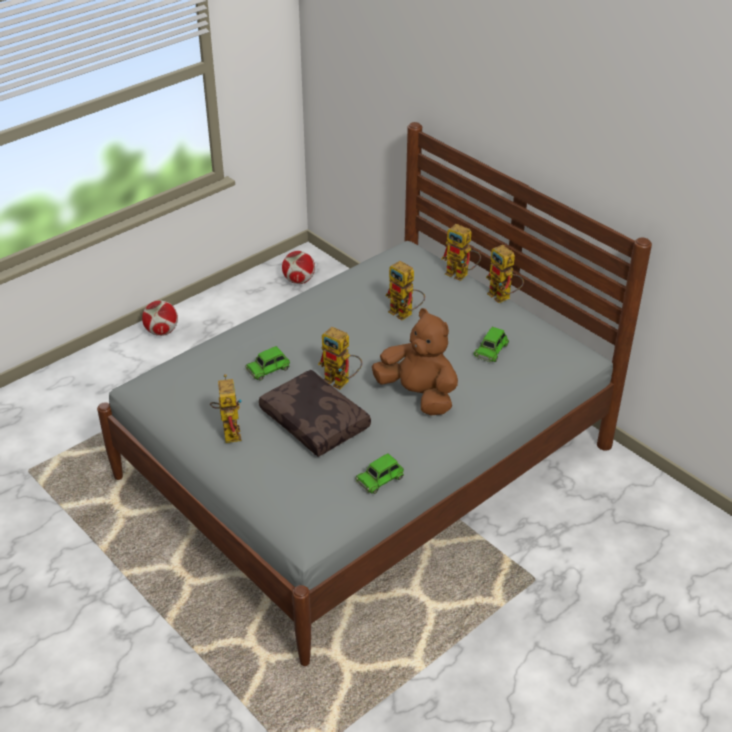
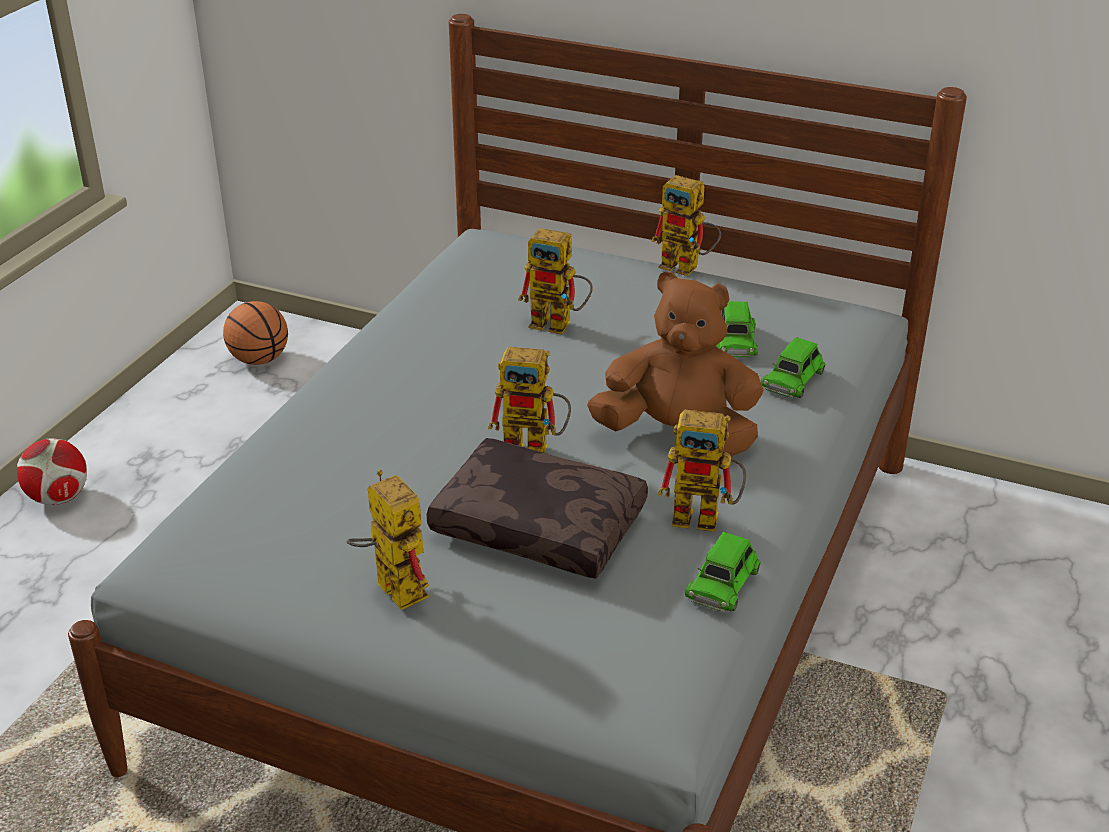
camera: 25 degrees left, 5 degrees down
(268, 368) = (390, 464): green toy car -> green toy car (792, 379)
(299, 281) = (259, 359): football -> basketball
(461, 275) = (599, 251): toy robot -> toy robot (706, 517)

